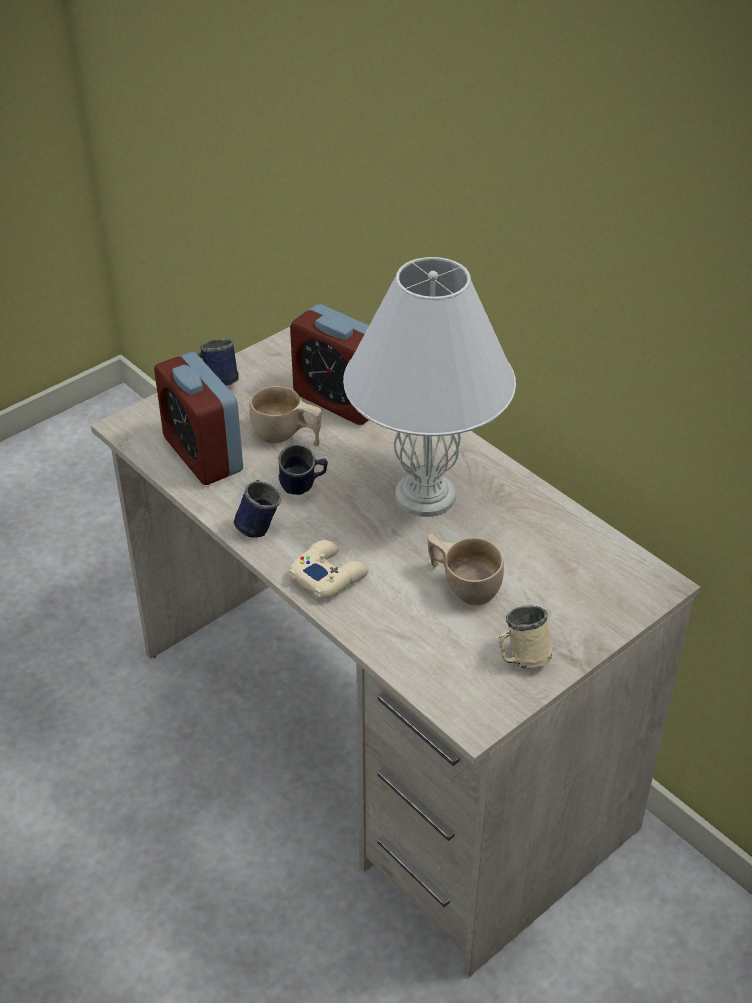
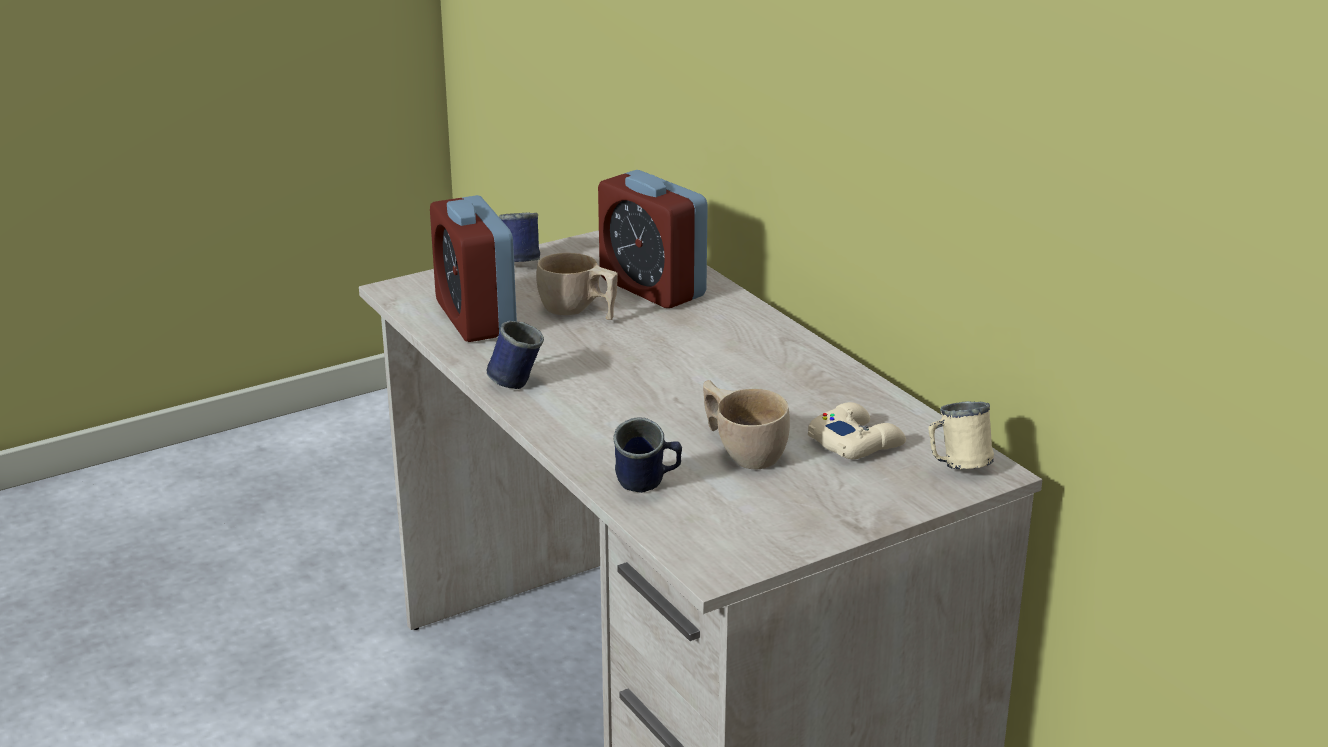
camera: 10 degrees right, 15 degrees down
(304, 489) = (582, 355): blue mug -> blue mug (648, 487)
(328, 575) = (583, 428): beige game controller -> beige game controller (855, 442)
(426, 495) = (725, 372): white table lamp -> none
(521, 659) = (792, 520): beige mug -> beige mug (956, 466)

